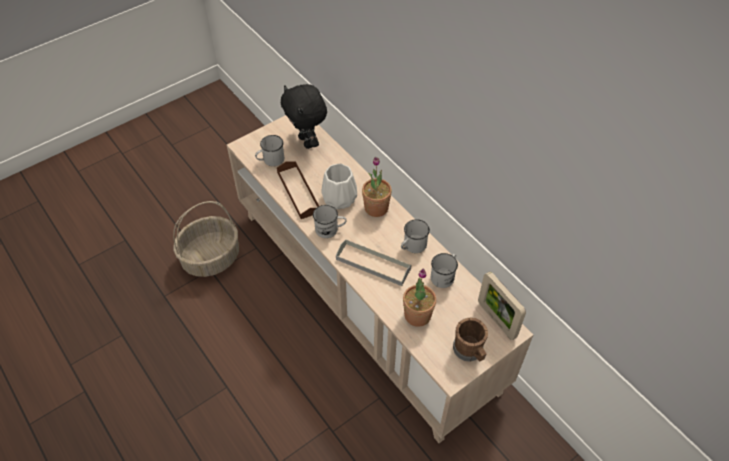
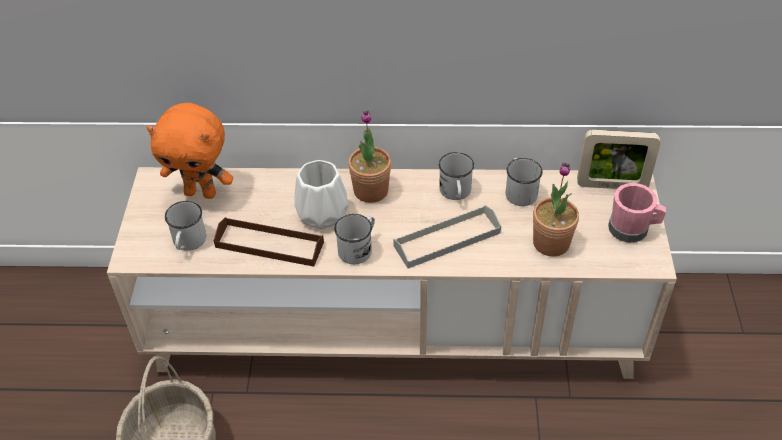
camera: 50 degrees left, 5 degrees down
(307, 142) = (201, 192): black plush toy -> orange plush toy
(469, 351) = (633, 229): brown mug -> pink mug

